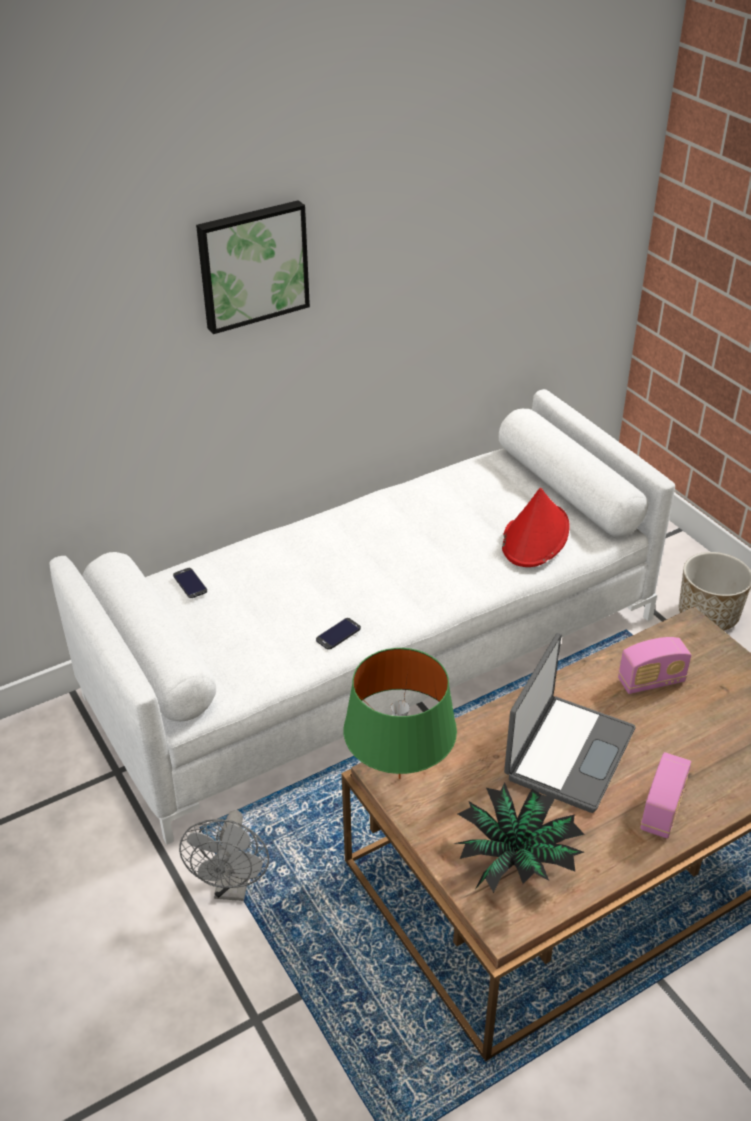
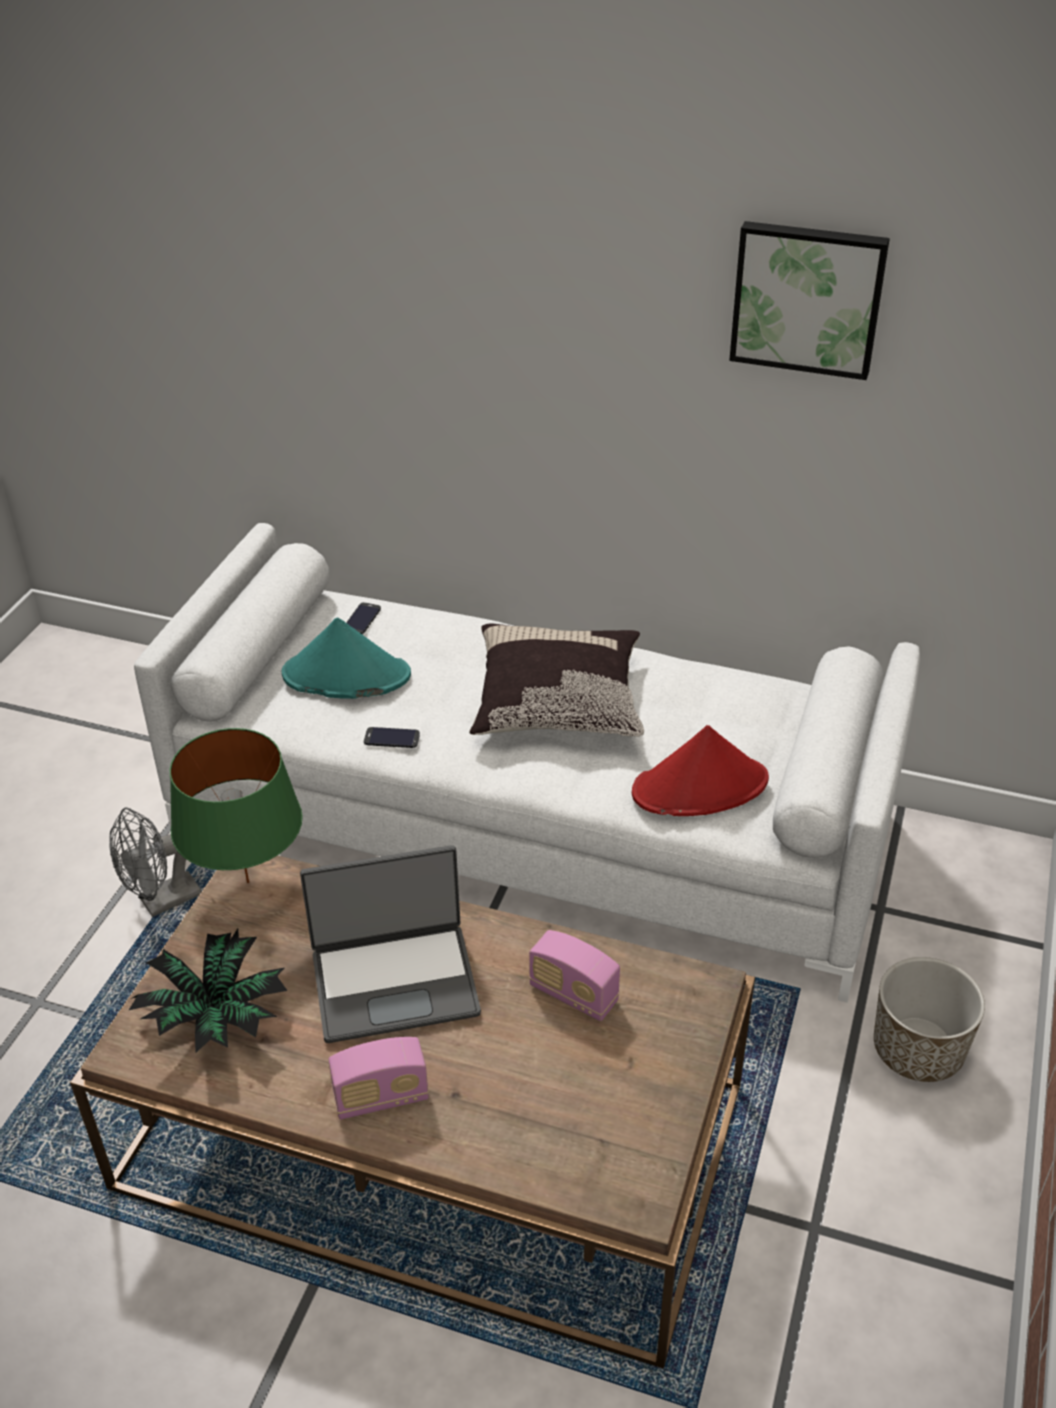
camera: 50 degrees right, 0 degrees up
(244, 621) = (345, 675): none -> turquoise hat
(252, 265) = (509, 306): picture -> picture (808, 298)
(391, 548) = (558, 703): none -> pillow

